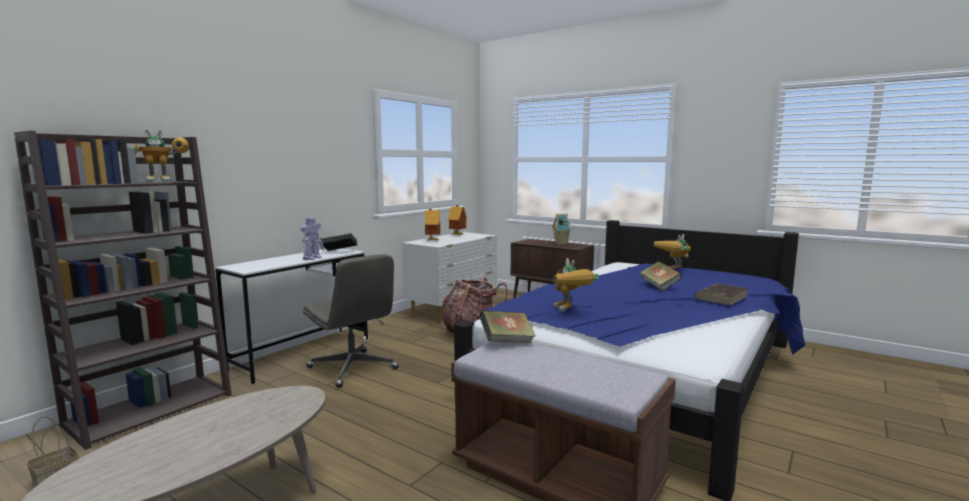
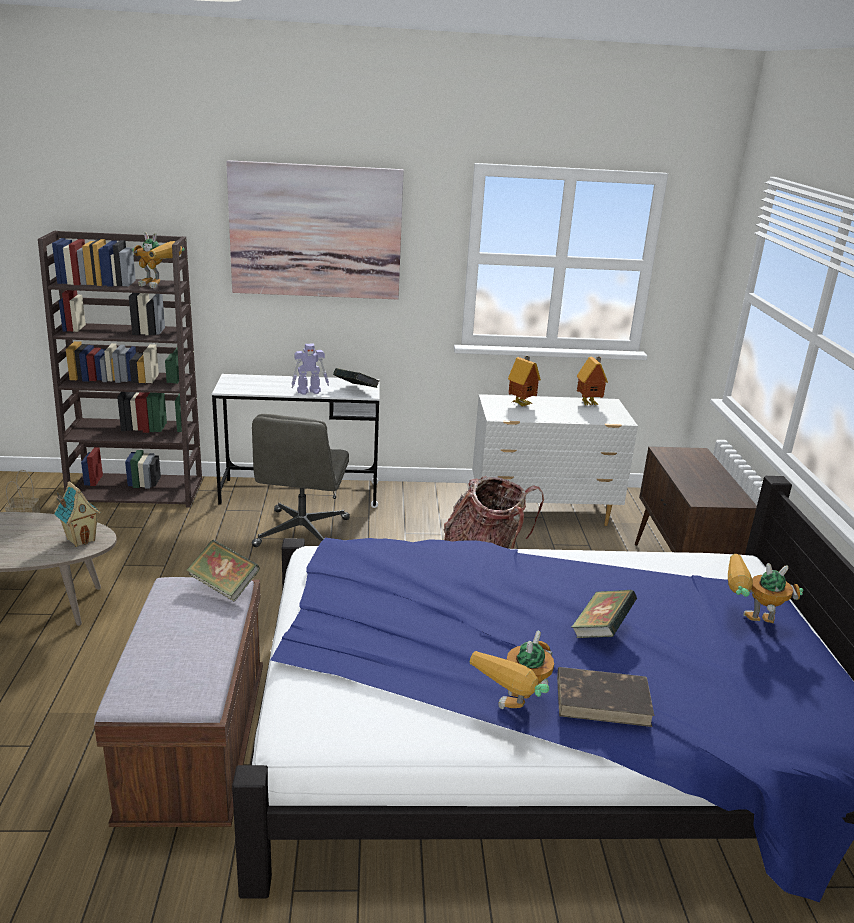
camera: 50 degrees right, 15 degrees up
(281, 135) = (316, 231): none -> picture
(560, 243) = (715, 480): toy house -> toy house (81, 539)
(571, 310) = (369, 591): toy robot -> toy robot (514, 713)

